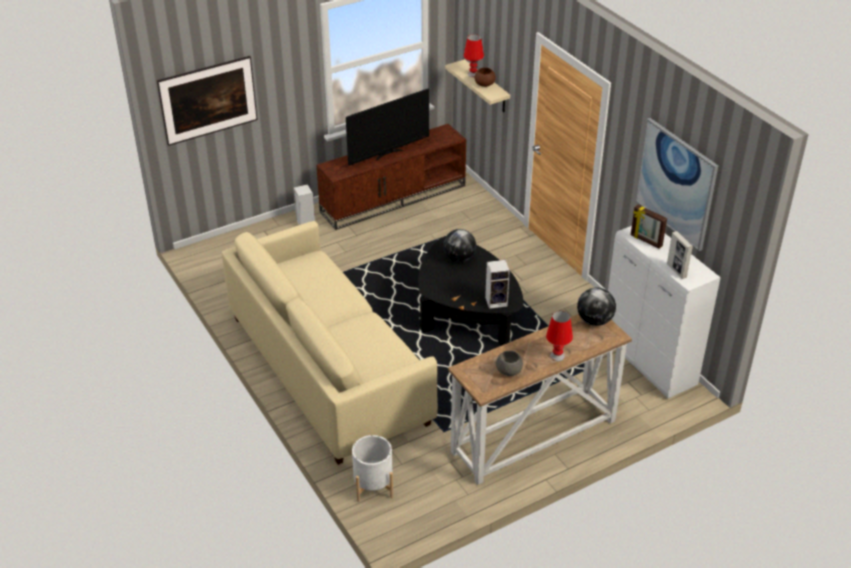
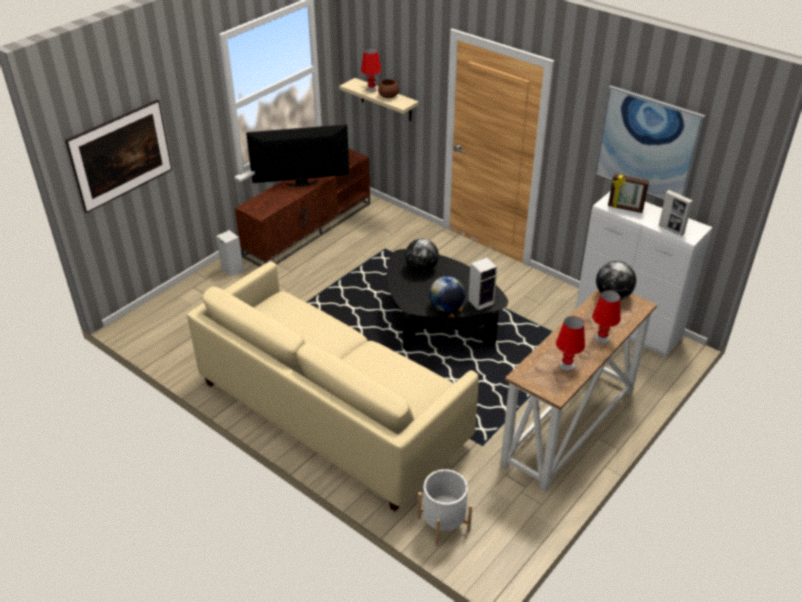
camera: 20 degrees left, 0 degrees up
(388, 153) = (301, 184): television -> television turned 135 degrees counterclockwise
(461, 299) = (446, 307): none -> globe
(509, 371) = (567, 365): grey bowl -> red table lamp

